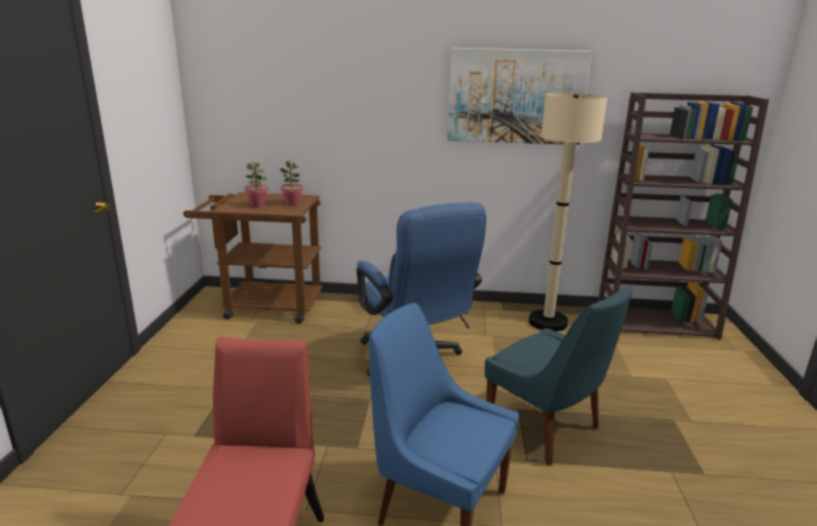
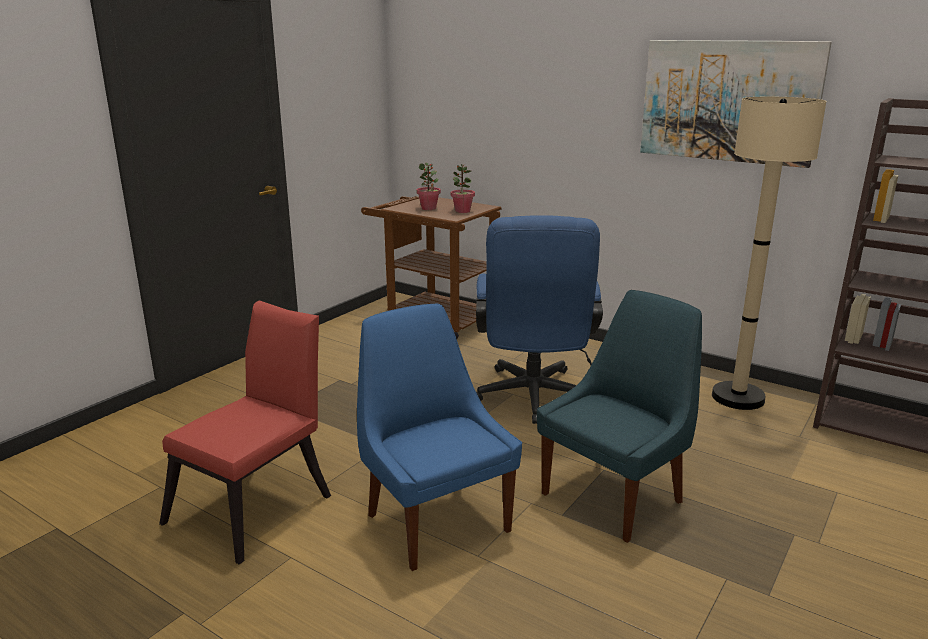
camera: 30 degrees right, 0 degrees up
(546, 429) = (615, 496): blue chair -> blue chair turned 120 degrees counterclockwise

